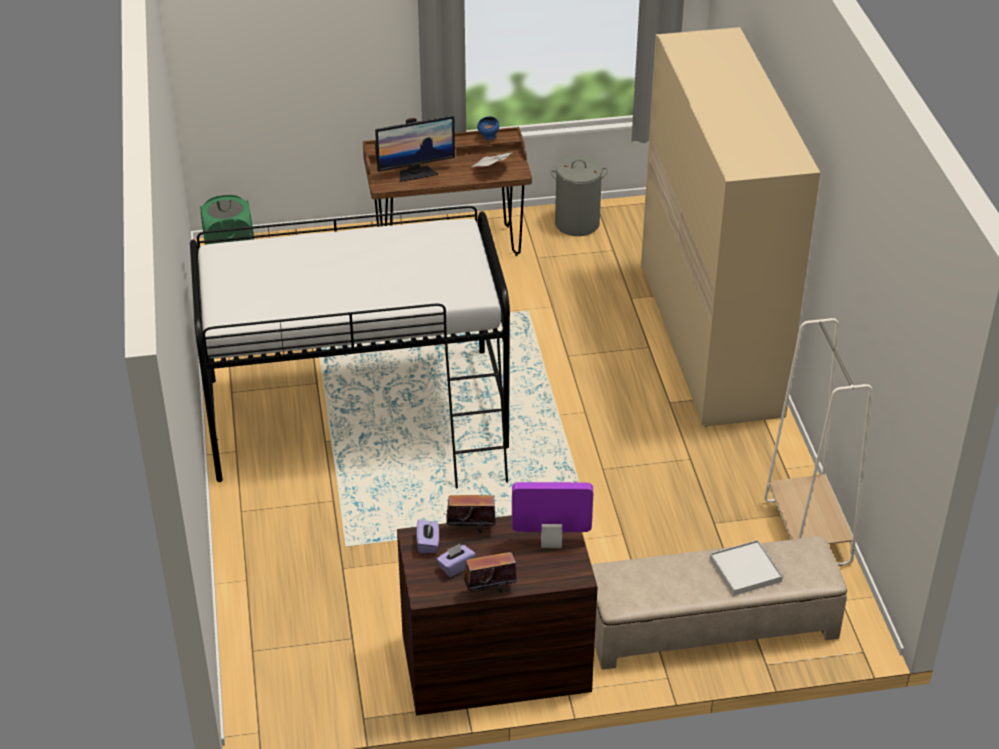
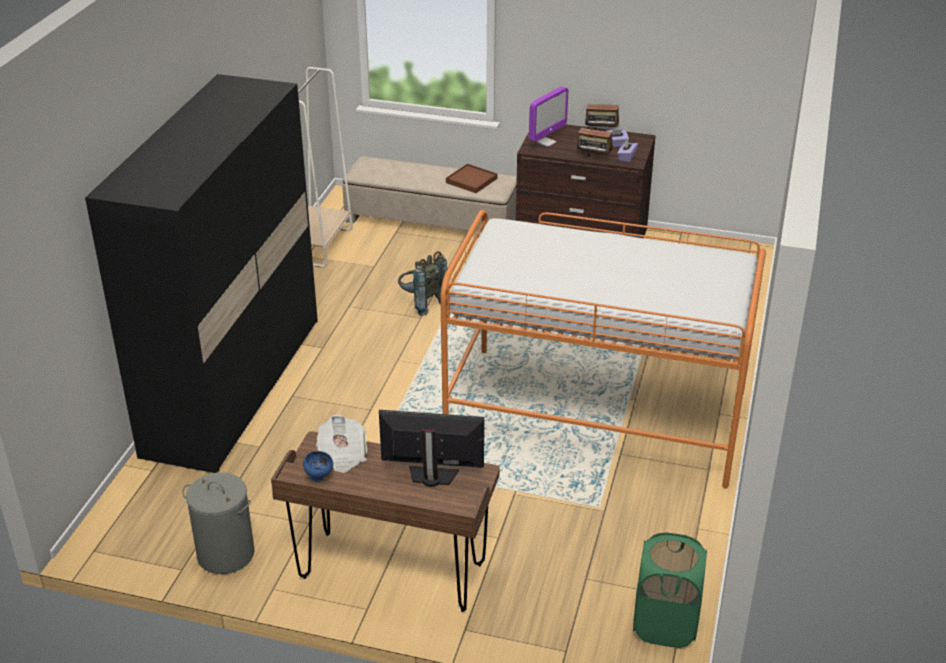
camera: 155 degrees left, 5 degrees down
(360, 415) = (593, 412): black bed -> orange bed
(551, 541) = (546, 142): monitor -> monitor turned 75 degrees counterclockwise
(617, 488) = (421, 303): none -> grey backpack
(657, 583) = (471, 180): none -> brown tray
(709, 340) = (234, 386): beige wardrobe -> black wardrobe
(745, 570) = (411, 173): white tray -> none

